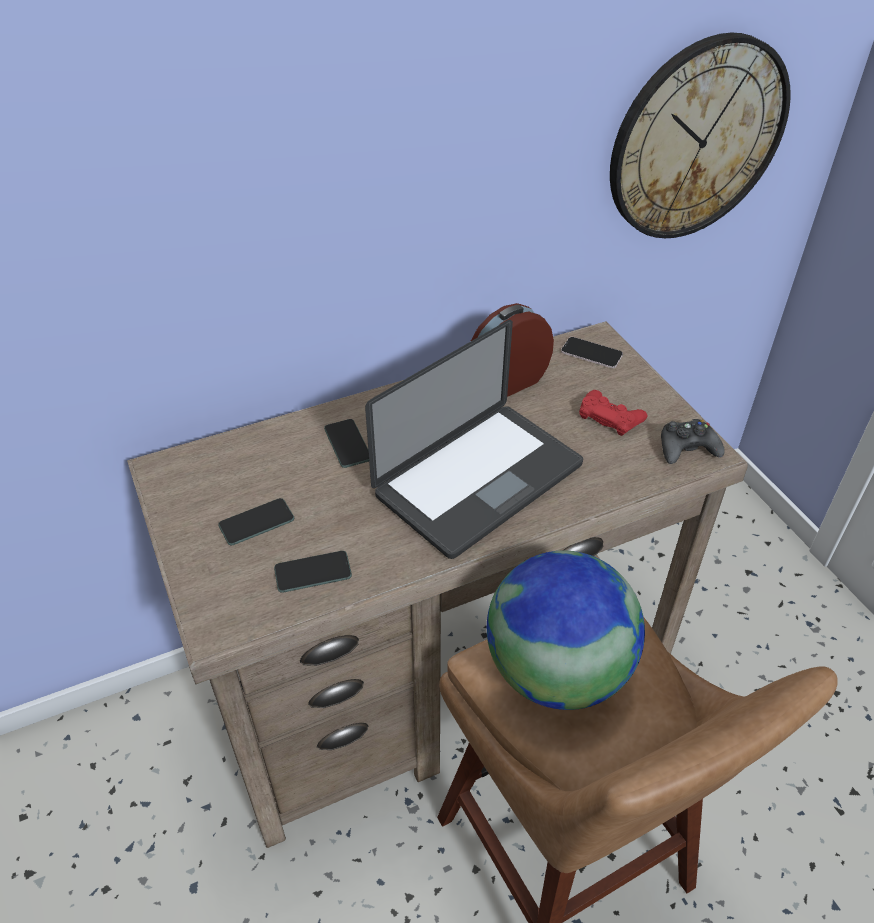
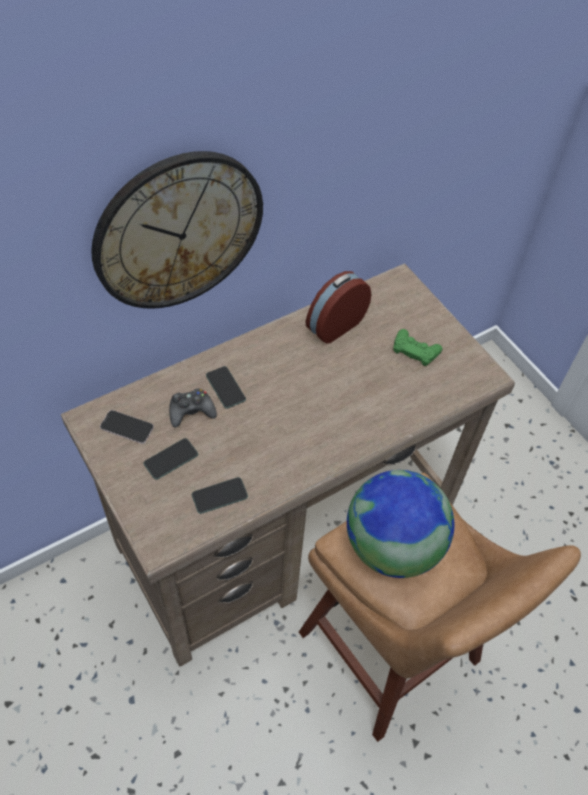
camera: 10 degrees left, 10 degrees up
(479, 480) = (327, 411): laptop -> none
(591, 353) = (396, 294): phone -> phone (127, 427)
(610, 417) = (415, 350): red game controller -> green game controller
(687, 448) = (472, 373): black game controller -> black game controller (191, 411)
(697, 140) = (473, 131): wall clock -> wall clock (178, 231)

